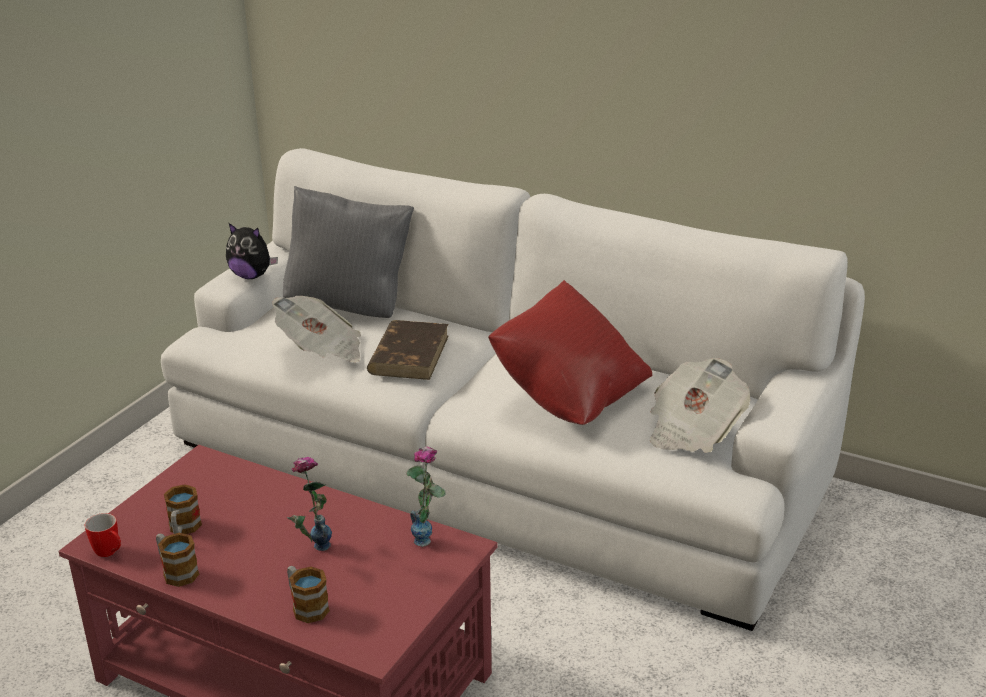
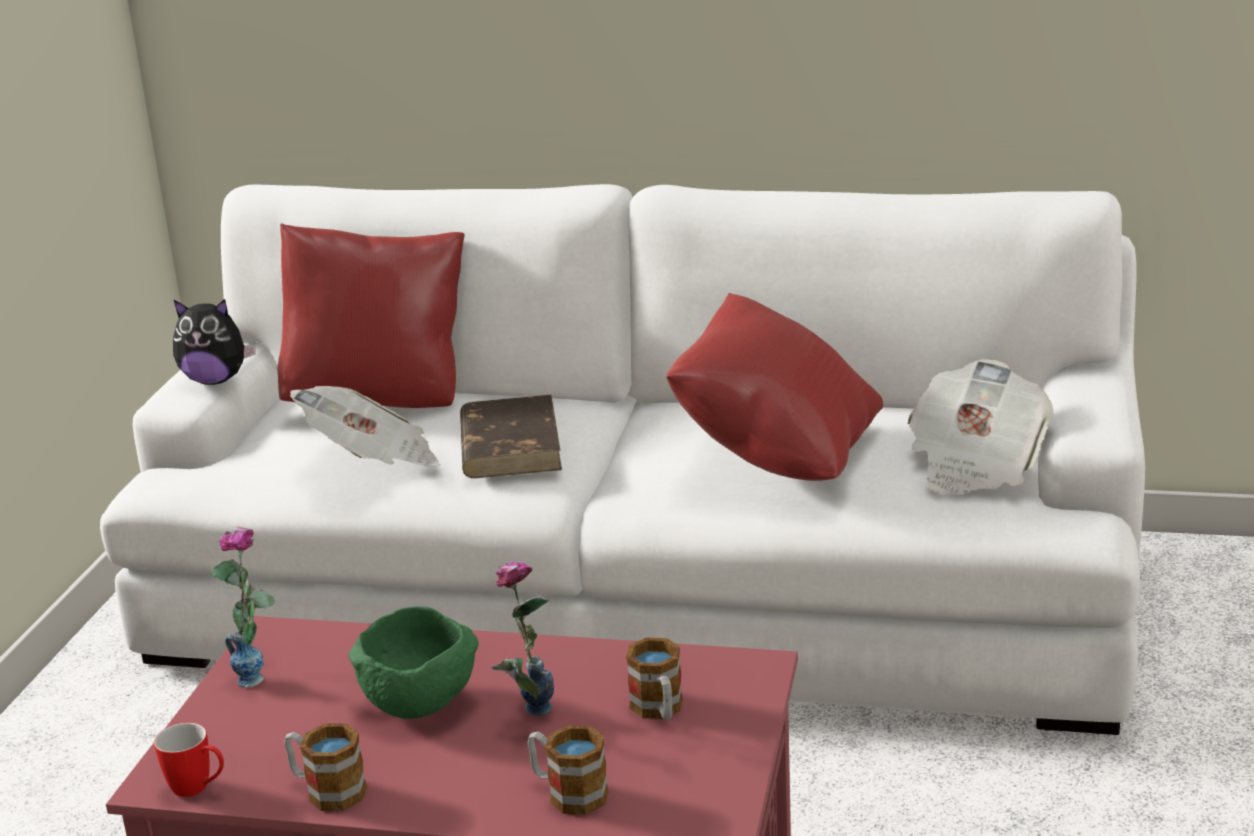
camera: 15 degrees left, 5 degrees down
(183, 529) = (301, 731): mug -> mug (659, 710)
(258, 526) = (421, 704): none -> green bowl
(350, 307) = (381, 402): grey pillow -> red pillow
(428, 535) = (691, 662): vase -> vase (258, 670)

